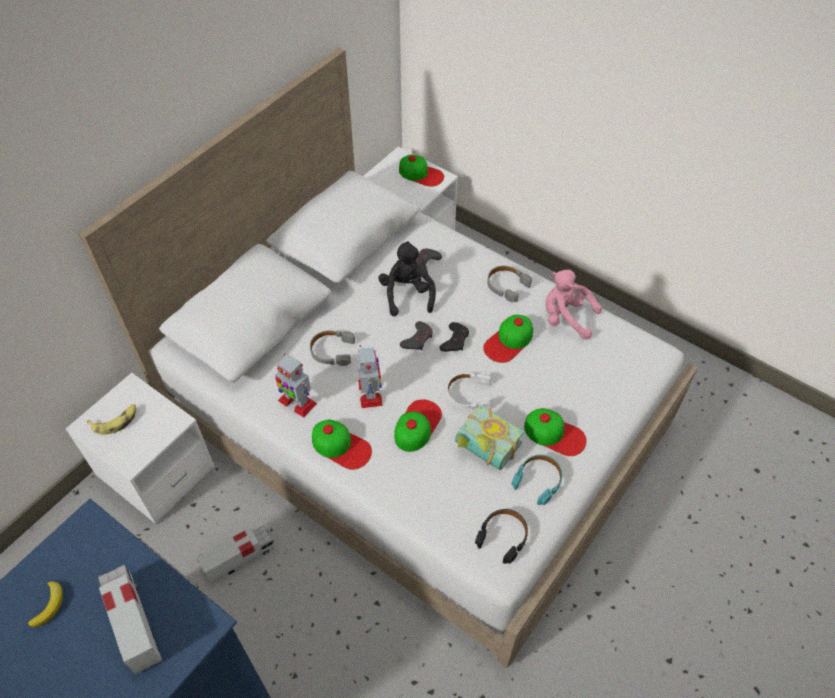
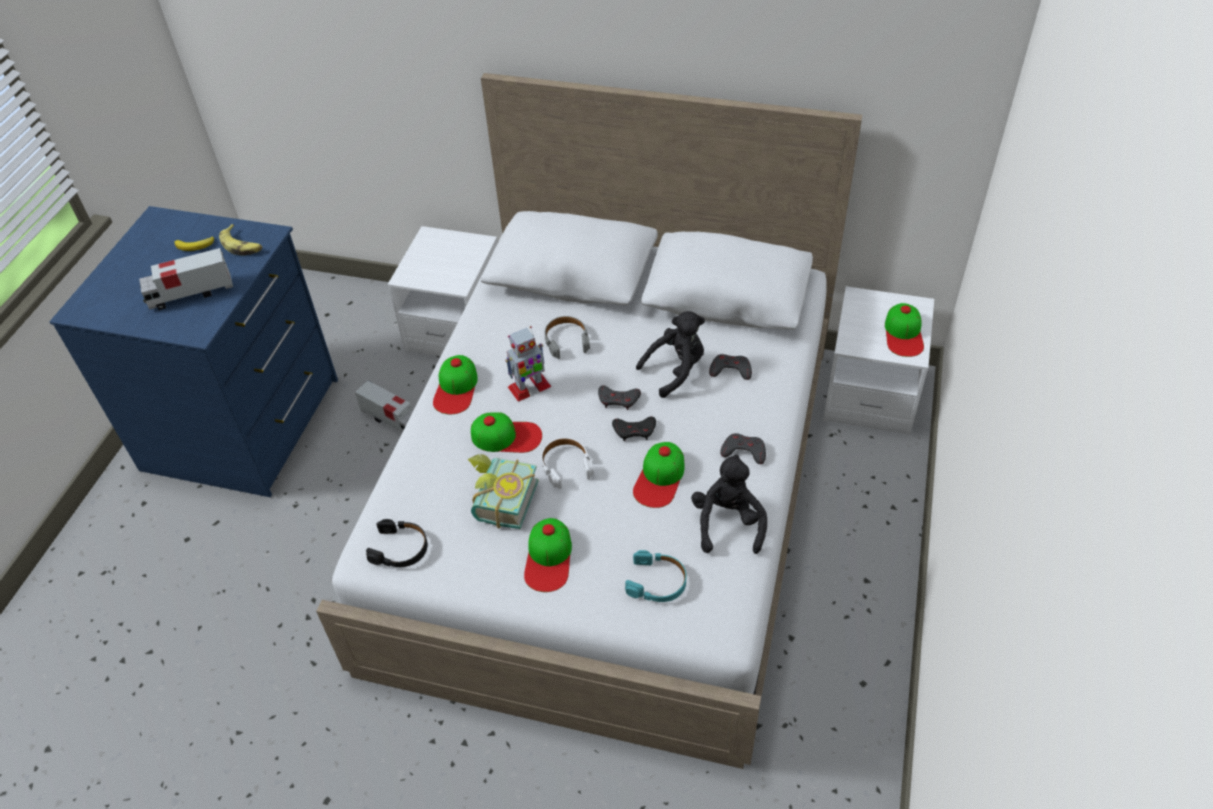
camera: 70 degrees right, 5 degrees down
(116, 421) = (441, 250): banana -> banana (242, 245)
(134, 623) = (190, 294): toy truck -> toy truck turned 150 degrees counterclockwise
(296, 402) = (493, 339): toy robot -> none
(506, 286) = (744, 451): grey headphones -> grey game controller
(509, 341) = (660, 478): cap -> cap turned 90 degrees counterclockwise
(538, 480) = (480, 560): turquoise headphones -> turquoise headphones (657, 582)
(566, 318) = (728, 523): pink plush toy -> black plush toy

